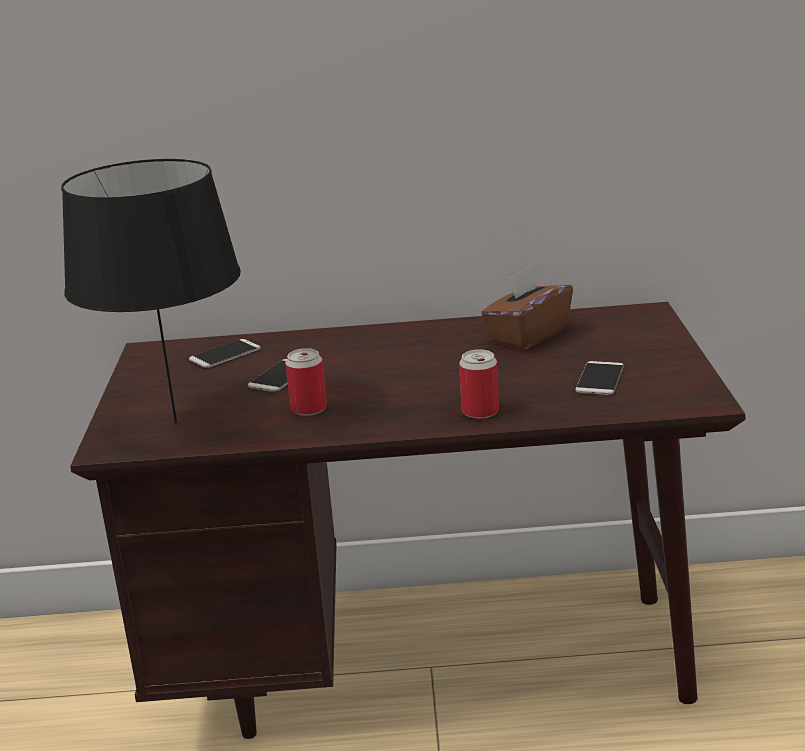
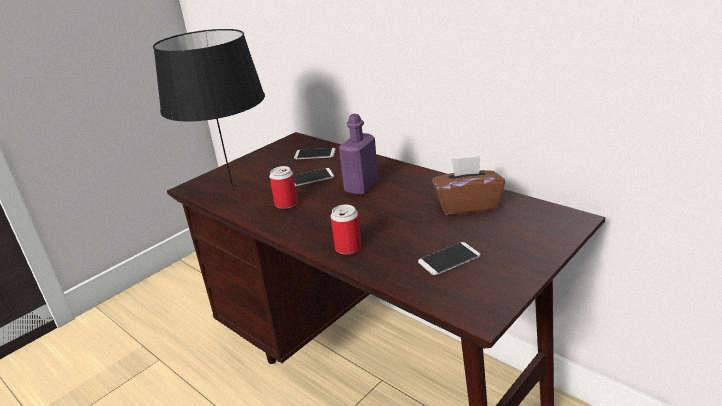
camera: 45 degrees right, 5 degrees up
(371, 362) = (361, 187): none -> purple bottle

